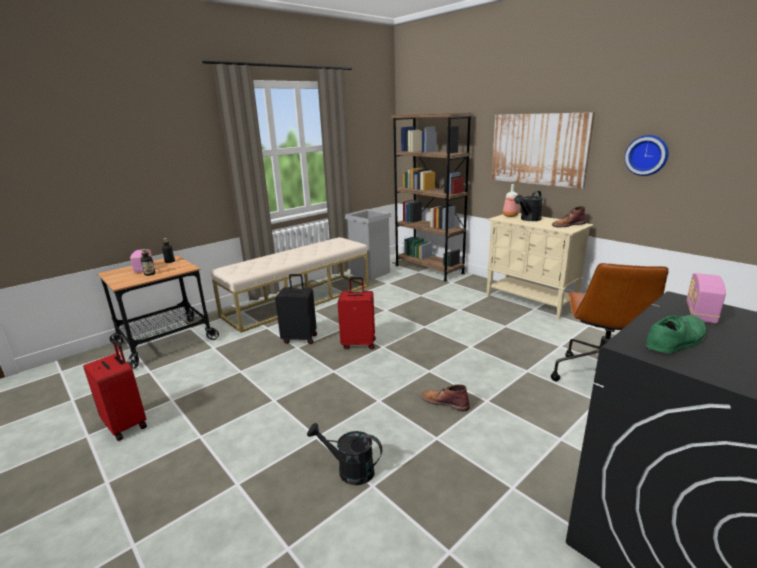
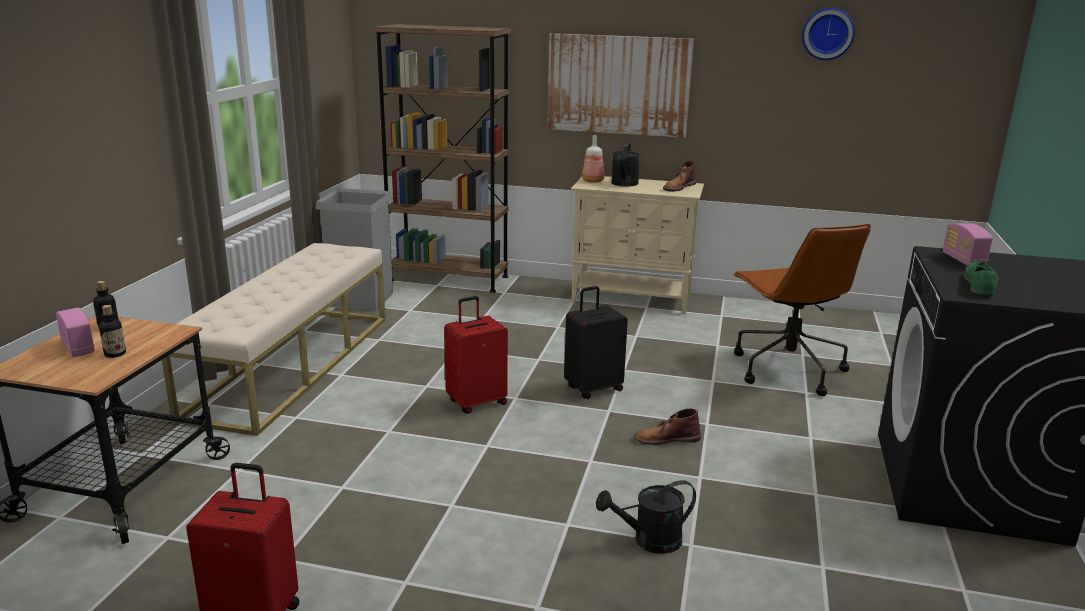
camera: 35 degrees left, 0 degrees up
(300, 338) = (376, 418): black suitcase -> black suitcase (593, 388)
(647, 155) = (761, 94): wall clock -> wall clock (827, 33)

